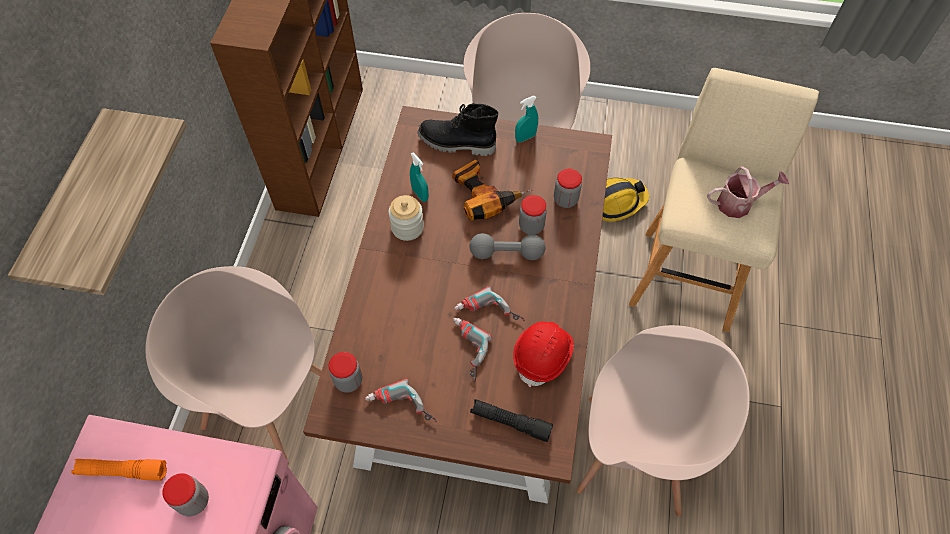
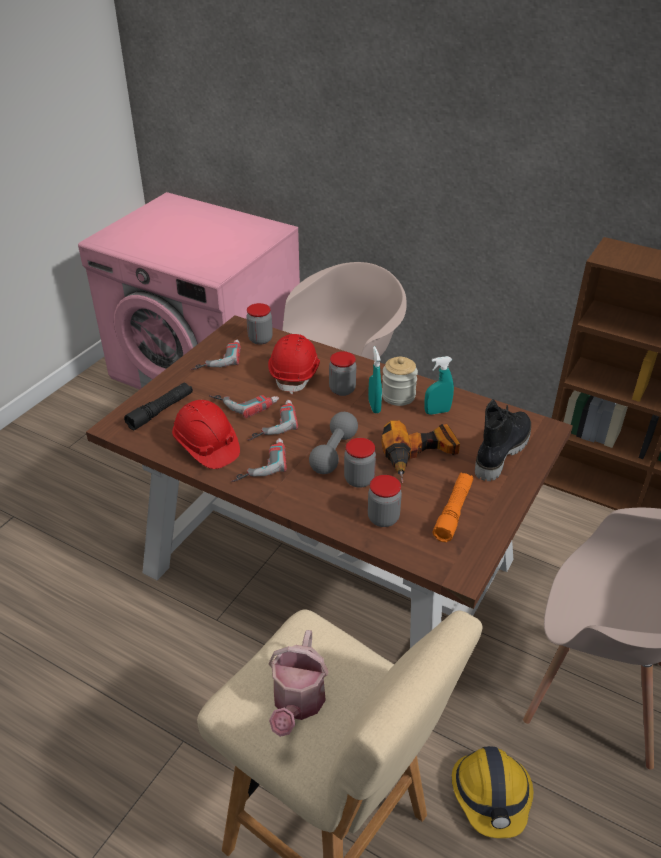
camera: 110 degrees right, 20 degrees down
(75, 208) = (398, 145): shelf -> none
(122, 471) = (249, 234): orange flashlight -> orange flashlight (453, 512)
(194, 501) = (209, 254): jar -> jar (342, 389)
(402, 323) = (295, 374): none -> red hard hat
(525, 137) = (494, 511): turquoise spray bottle -> turquoise spray bottle (374, 406)
(545, 304) = (258, 463): none -> power drill
(635, 454) = (139, 664): beige chair -> none

